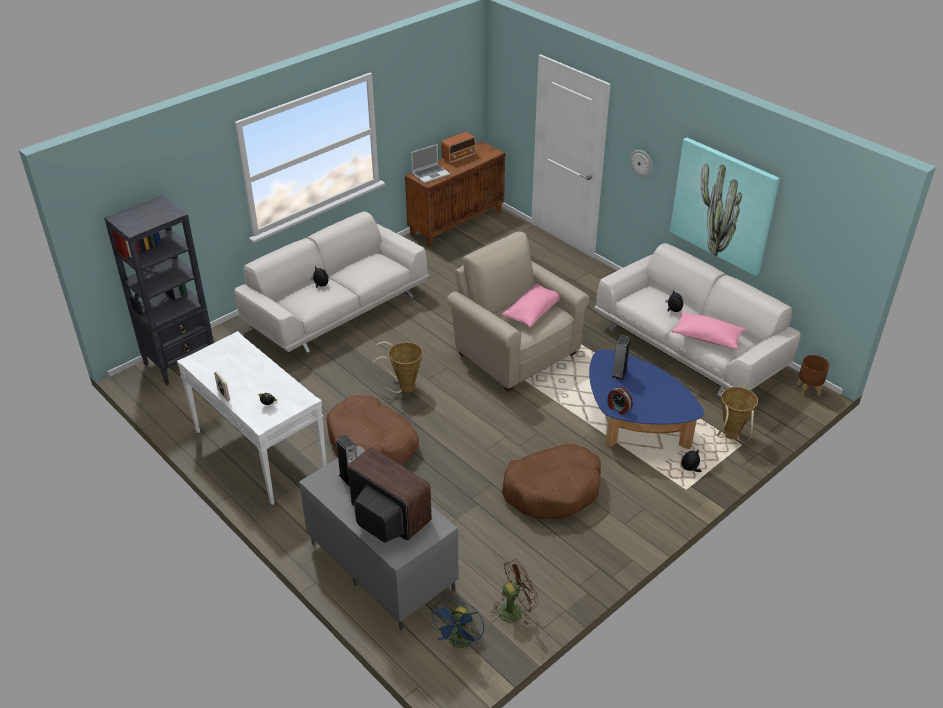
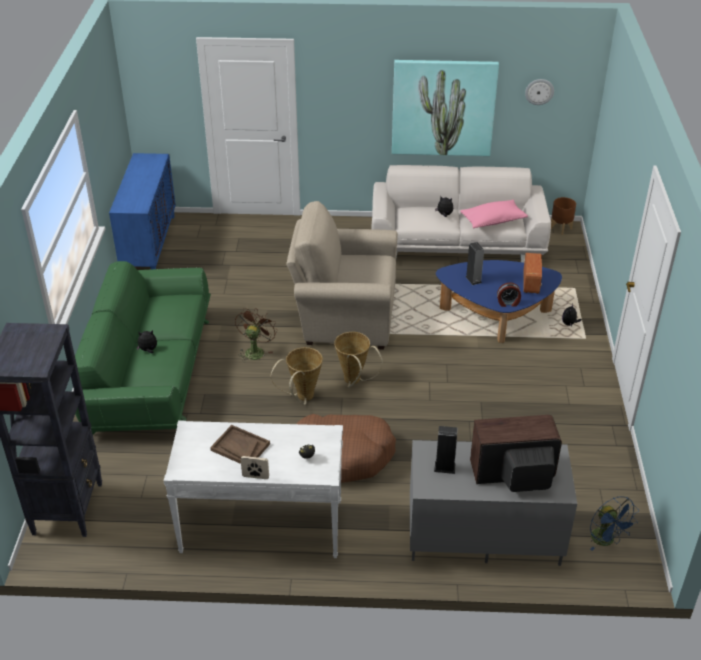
camera: 45 degrees left, 0 degrees up
(243, 371) = (240, 447): none -> brown tray
(336, 309) = (150, 372): white sofa -> green sofa
(430, 174) = (132, 200): laptop -> none
(456, 222) = (149, 244): brown cabinet -> blue cabinet
(459, 157) = (134, 175): radio -> radio (531, 283)
(514, 609) = (604, 492): brown fan -> brown fan (255, 350)
(532, 312) = (361, 269): pink pillow -> none
(552, 490) = (512, 396): brown dog bed -> none
(642, 163) = (345, 102): wall clock -> wall clock (539, 91)
(731, 437) = (562, 287): basket -> basket (354, 382)

